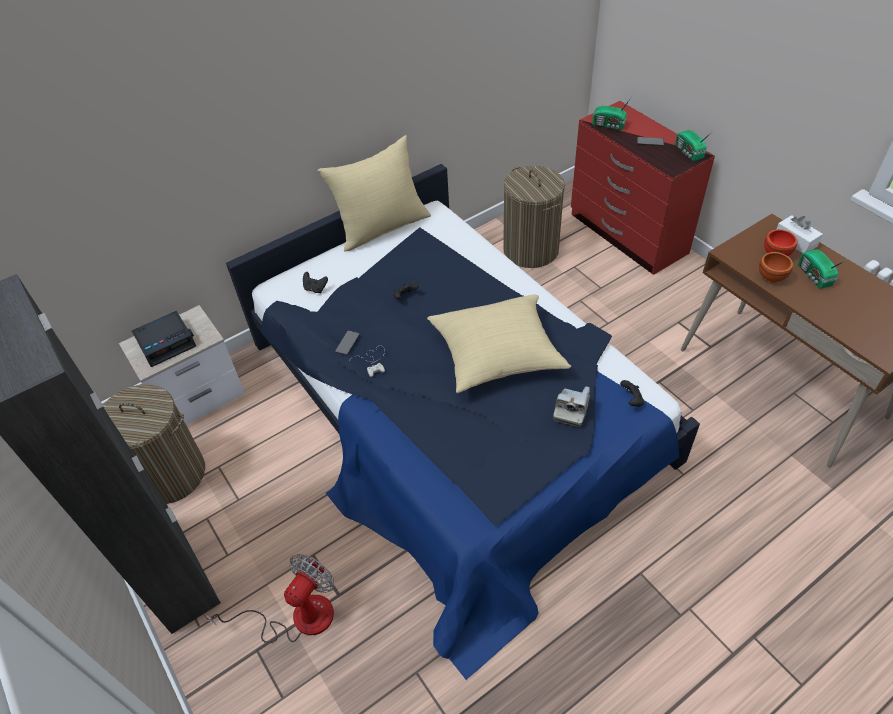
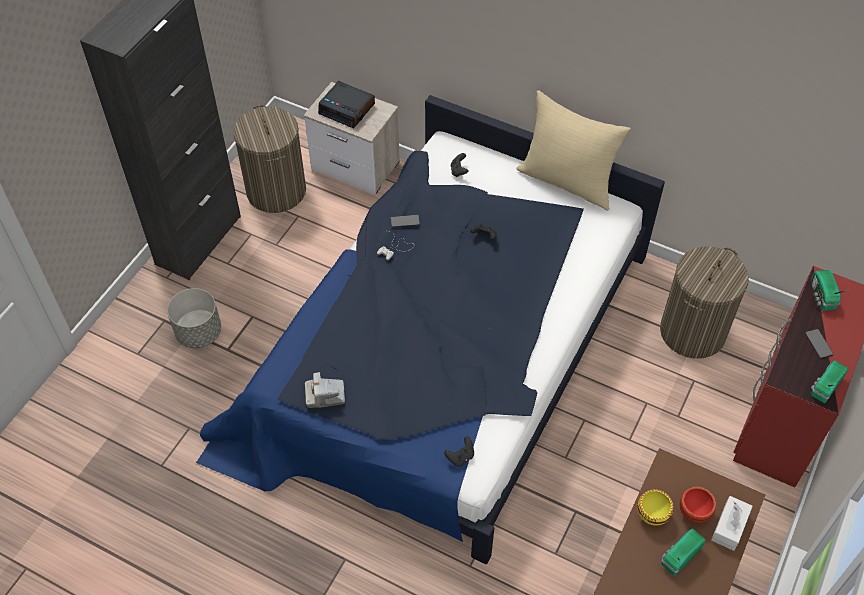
camera: 60 degrees right, 5 degrees up
(297, 617) = (198, 332): fan -> grey planter
(496, 357) = (450, 334): beige pillow -> none
(571, 410) = (419, 411): camera -> camera (325, 395)
(771, 277) = (653, 515): brown bowl -> yellow bowl

